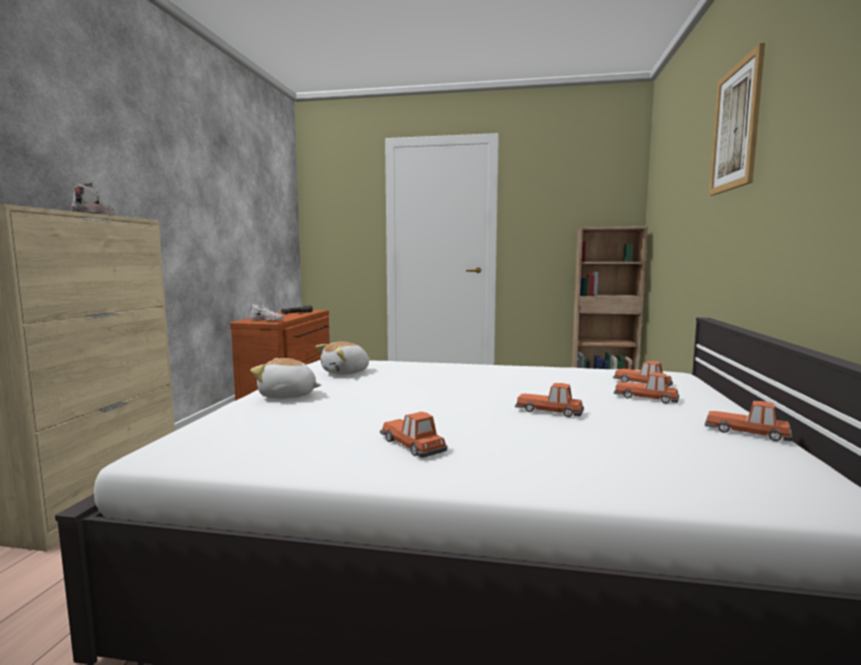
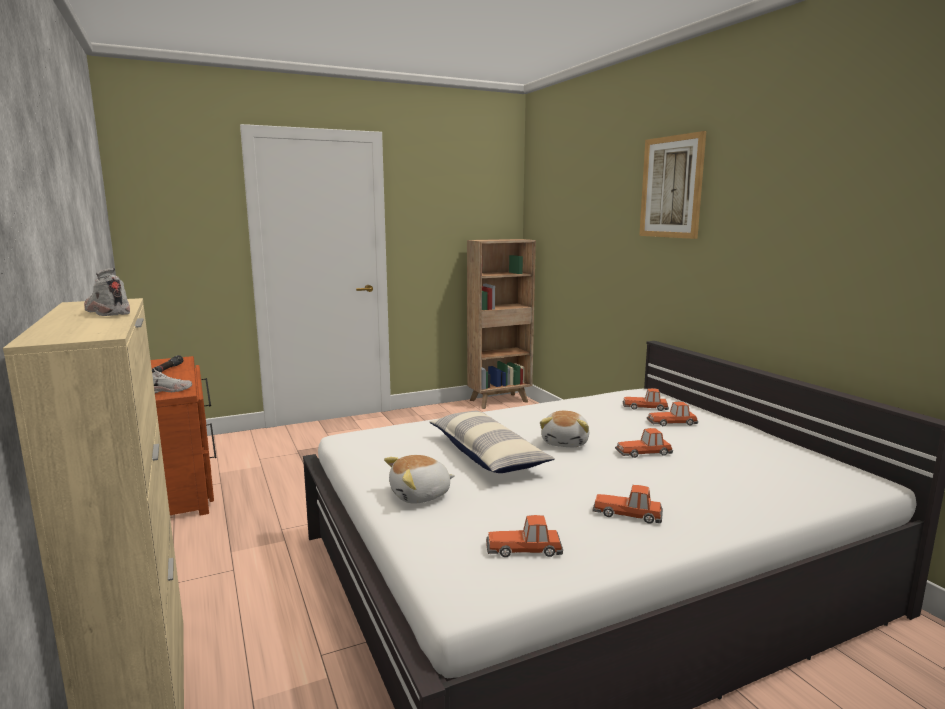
camera: 35 degrees left, 5 degrees up
(346, 372) = (409, 450): plush toy -> plush toy (566, 442)
(396, 385) = (487, 455): none -> pillow
(747, 432) = (765, 440): toy car -> toy car (524, 549)

